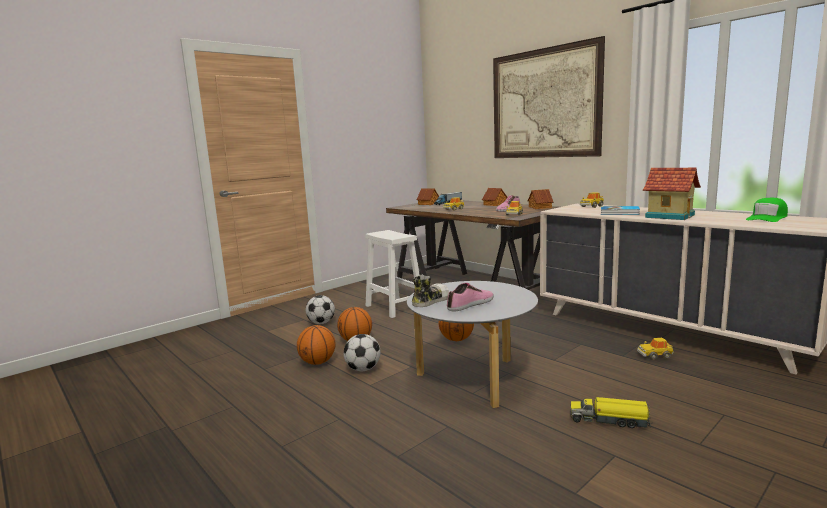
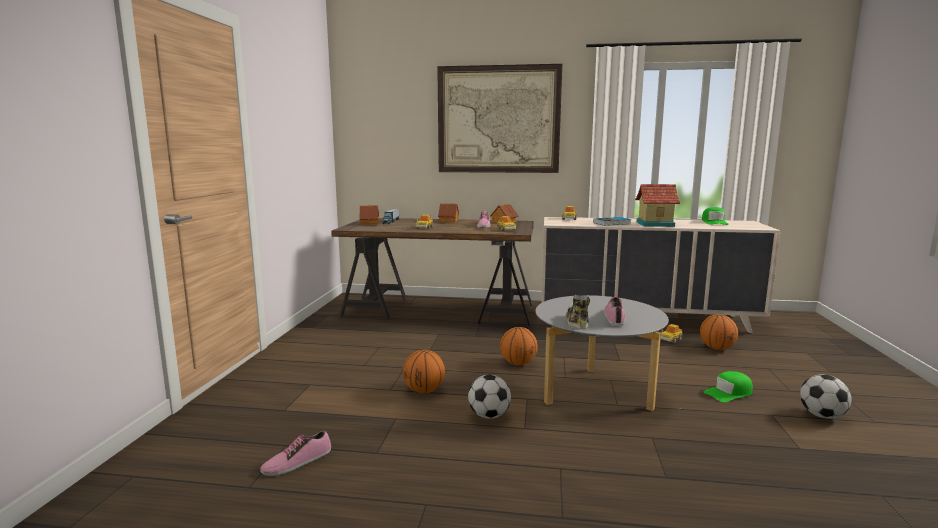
camera: 40 degrees left, 0 degrees up
(224, 360) = (297, 462): none -> shoe
(318, 362) = (427, 424): basketball -> basketball (717, 348)
(321, 323) = (342, 383): football -> football (822, 416)
(394, 307) = (395, 346): white stool -> none
(609, 420) = (729, 393): toy truck -> green cap

